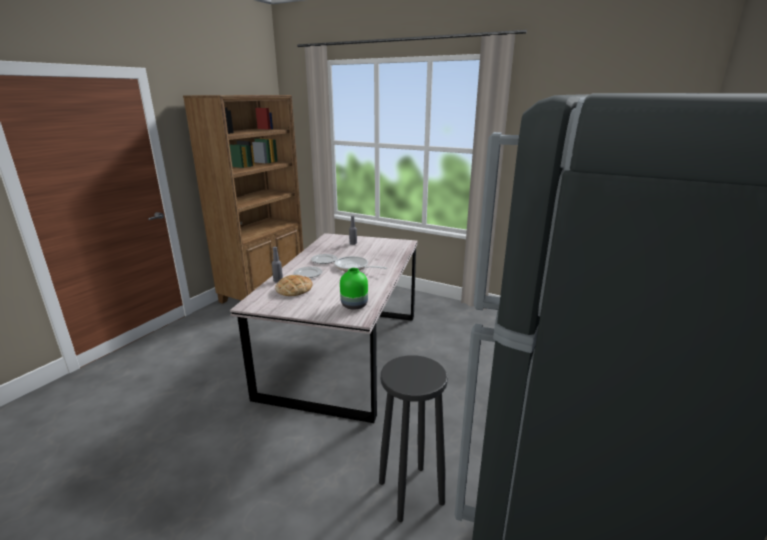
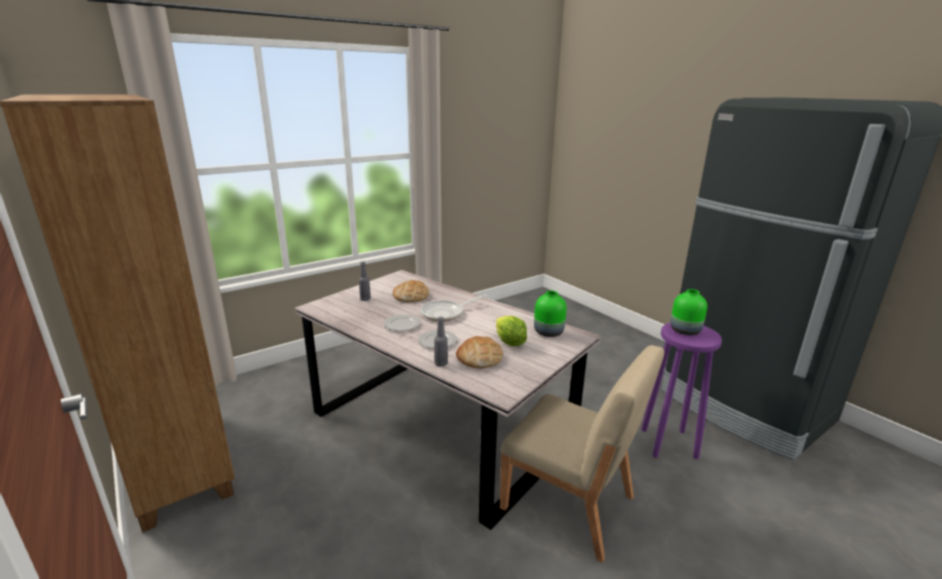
camera: 65 degrees left, 0 degrees up
(288, 434) = (569, 504): none -> beige chair
(323, 295) = (509, 343): none -> lettuce
(373, 252) = (411, 296): none -> bread
(410, 492) = (669, 444): black stool -> purple stool
(415, 369) = (685, 331): none -> green vase

